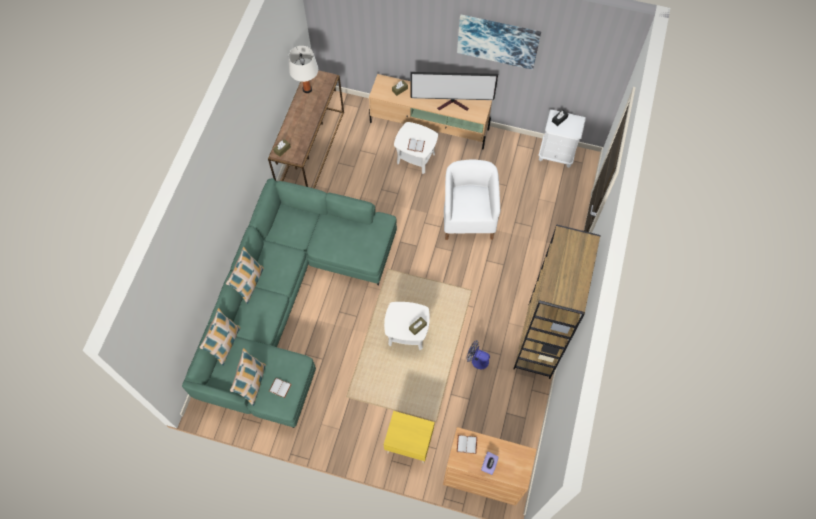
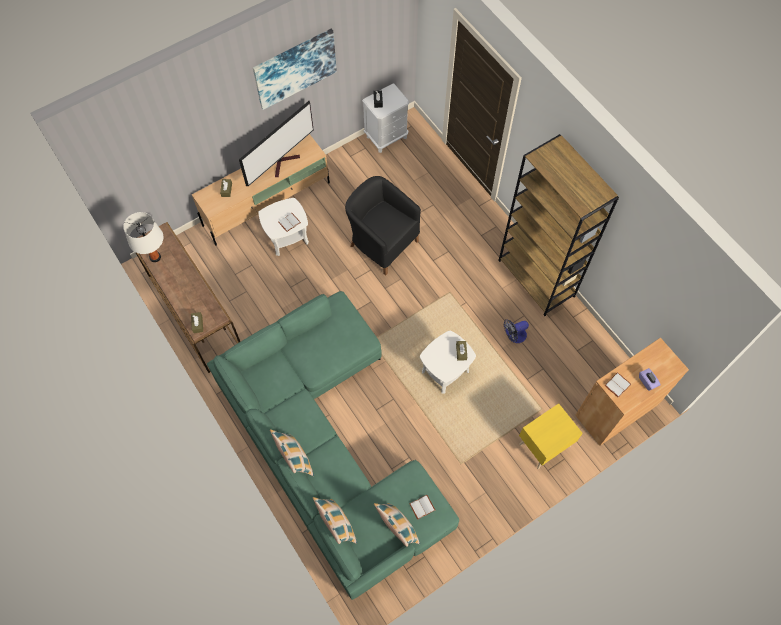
camera: 50 degrees left, 0 degrees up
(468, 217) = (382, 243): white armchair -> black armchair

